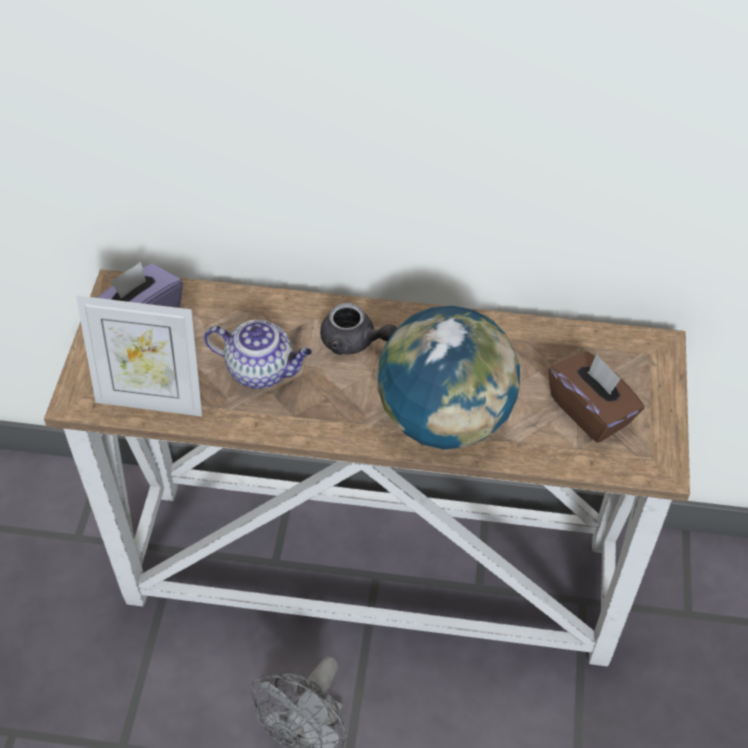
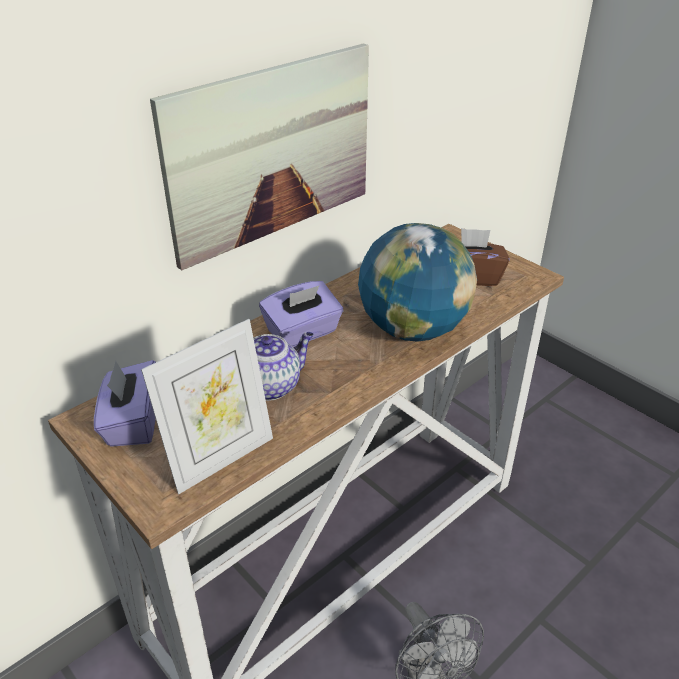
camera: 50 degrees left, 15 degrees down
(354, 342) = (303, 333): grey teapot -> purple tissue box
(395, 152) = (272, 152): none -> picture

